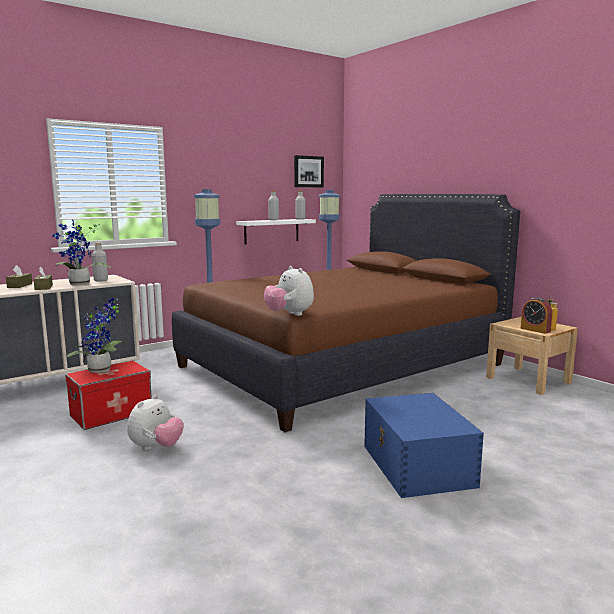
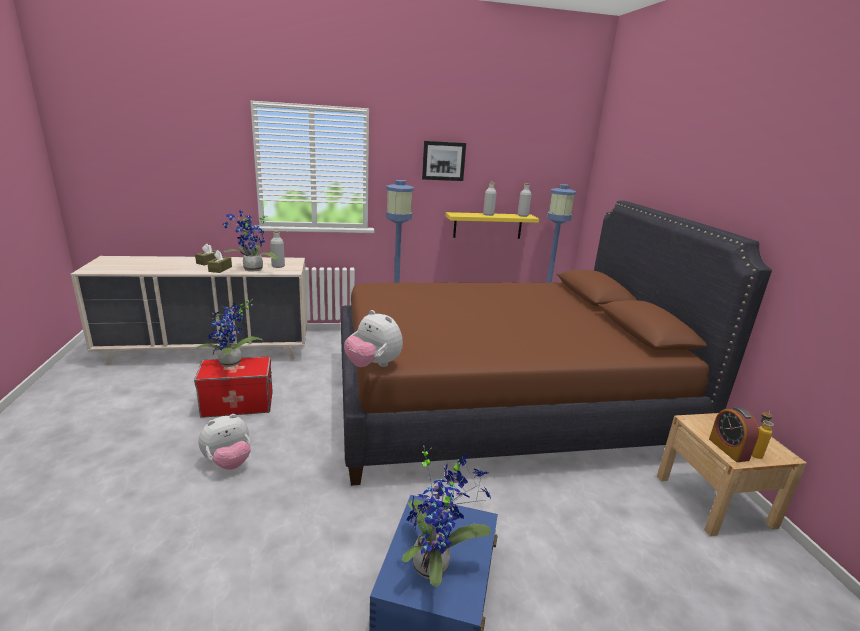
camera: 25 degrees right, 10 degrees up
(271, 231) = (488, 225): white shelf -> yellow shelf
(289, 314) = (373, 365): plush toy -> plush toy turned 45 degrees counterclockwise
(308, 171) = (544, 160): picture -> picture (443, 161)
(424, 419) = (435, 564): none -> potted plant

